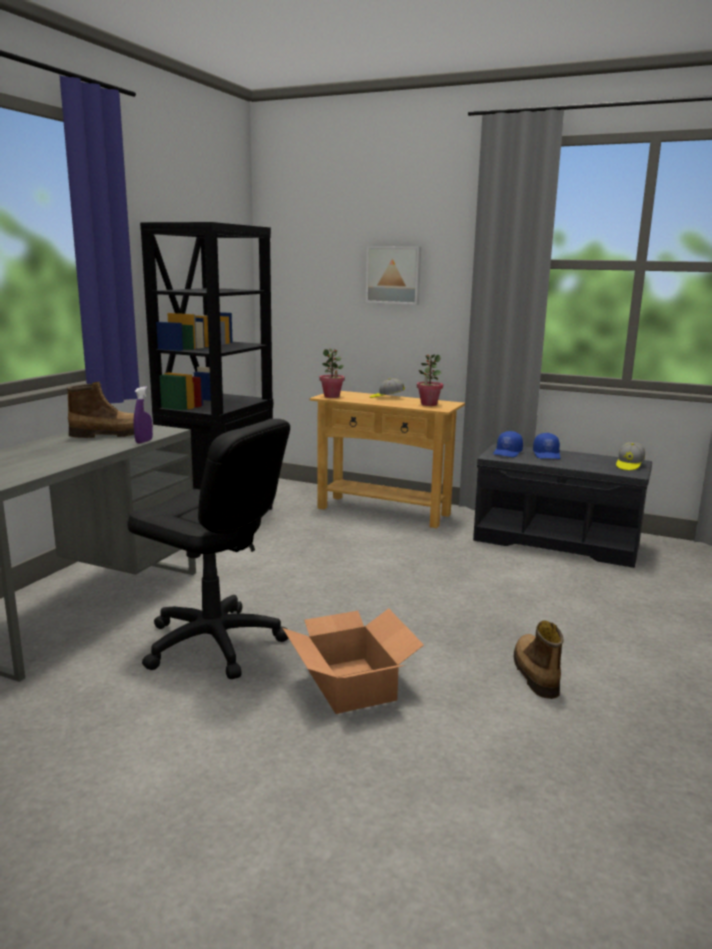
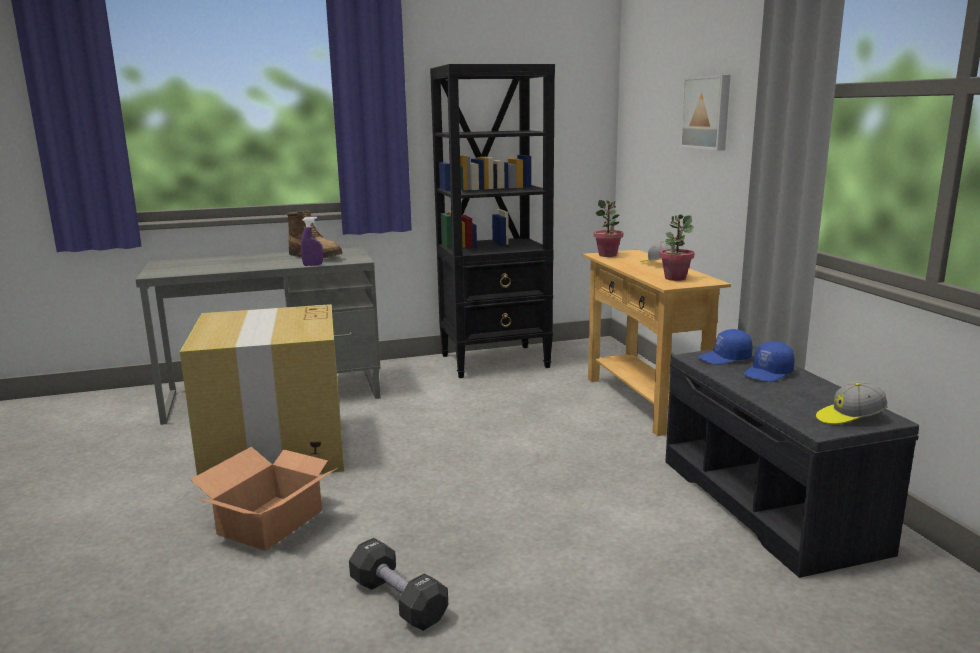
camera: 50 degrees right, 0 degrees up
(213, 643) = (276, 450): black office chair -> cardboard box
(534, 673) = (398, 600): boot -> black dumbbell

